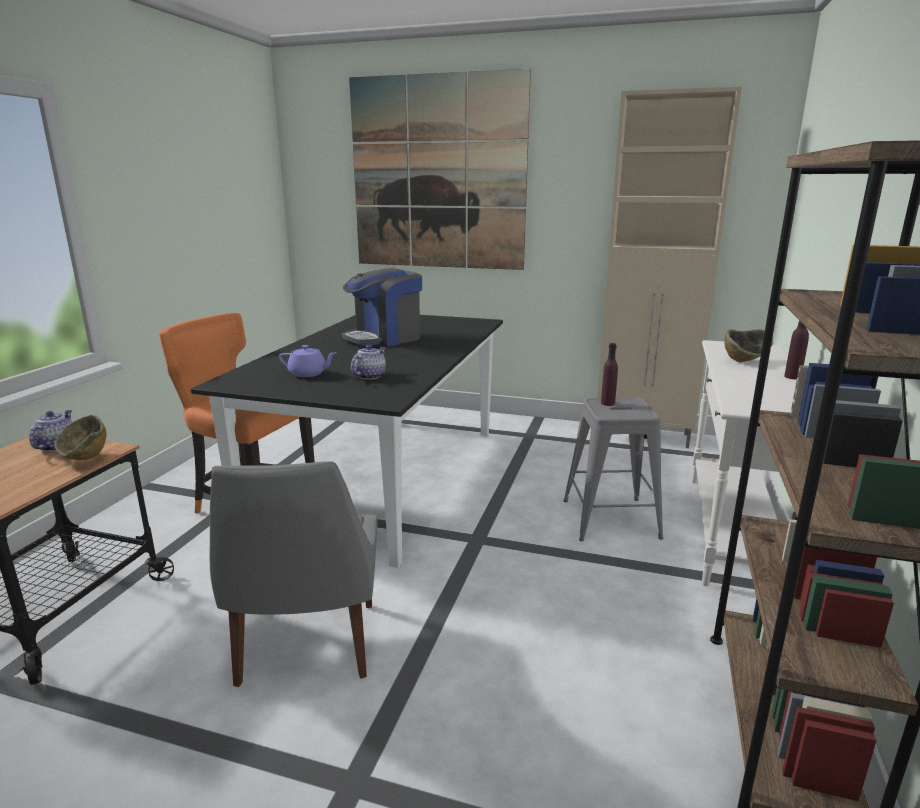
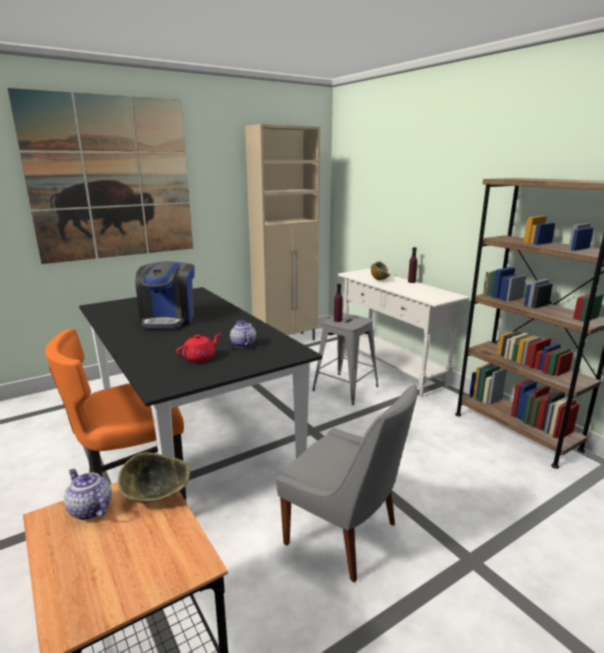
camera: 50 degrees left, 0 degrees up
(308, 374) = (200, 358): purple teapot -> red teapot

